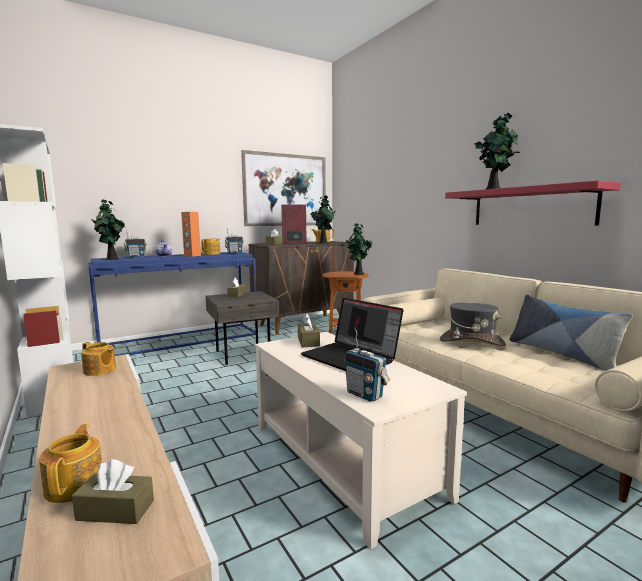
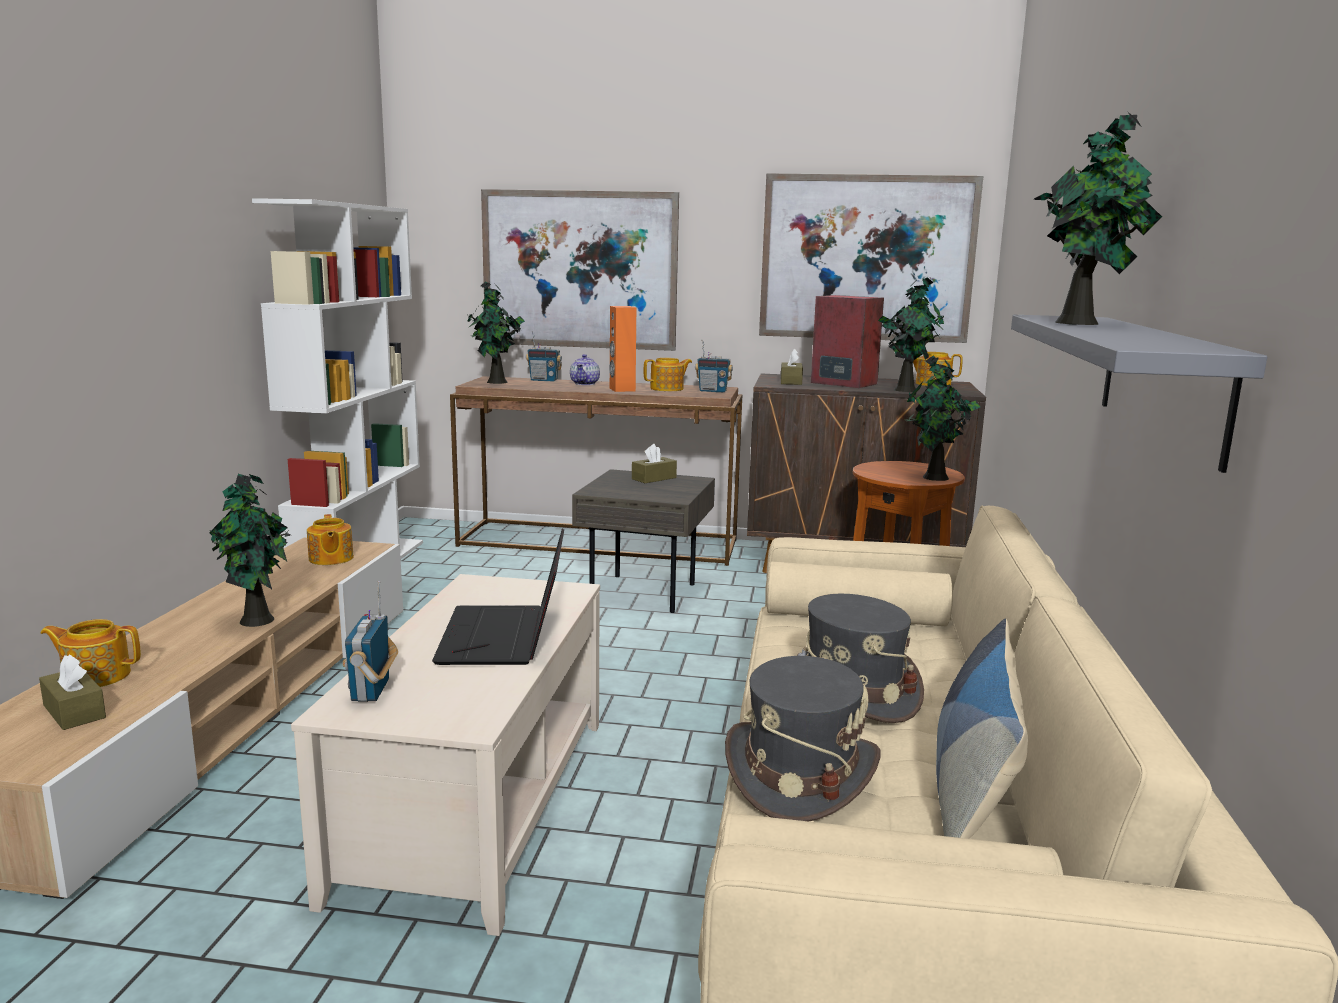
camera: 40 degrees right, 5 degrees up
(76, 484) = (96, 676): teapot -> teapot turned 120 degrees counterclockwise
(130, 411) = (258, 621): none -> potted plant
(148, 195) = (579, 270): none -> picture
(182, 340) = (601, 542): blue console table -> brown console table
(308, 341) = (526, 593): brown tissue box -> none
(528, 368) = (799, 774): none -> grey hat
(531, 207) = (1162, 383): red shelf -> grey shelf

